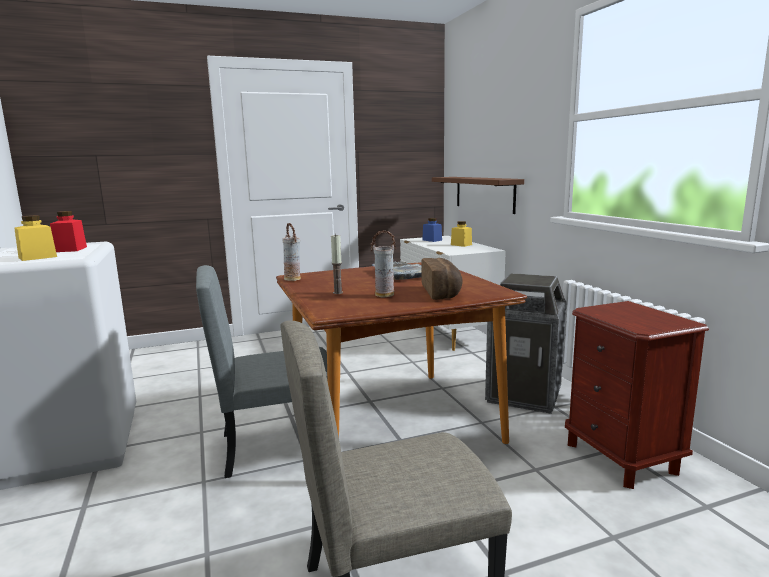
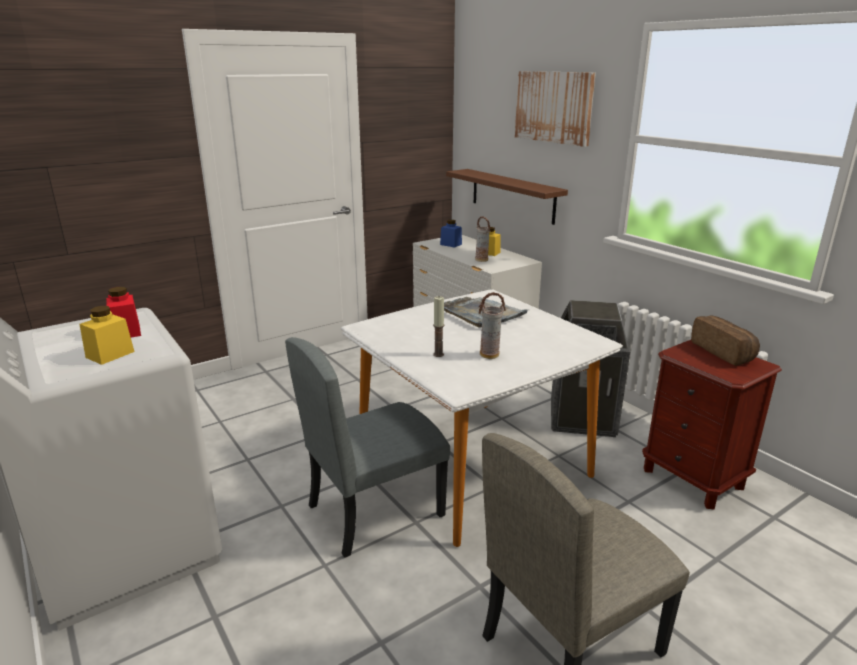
camera: 15 degrees left, 10 degrees up
(293, 279) = (368, 333): vase -> vase (482, 260)
(390, 420) = (471, 465): brown dining table -> white dining table
(442, 292) = (542, 346): bread -> bread (724, 352)
(512, 106) = (554, 107): none -> picture

